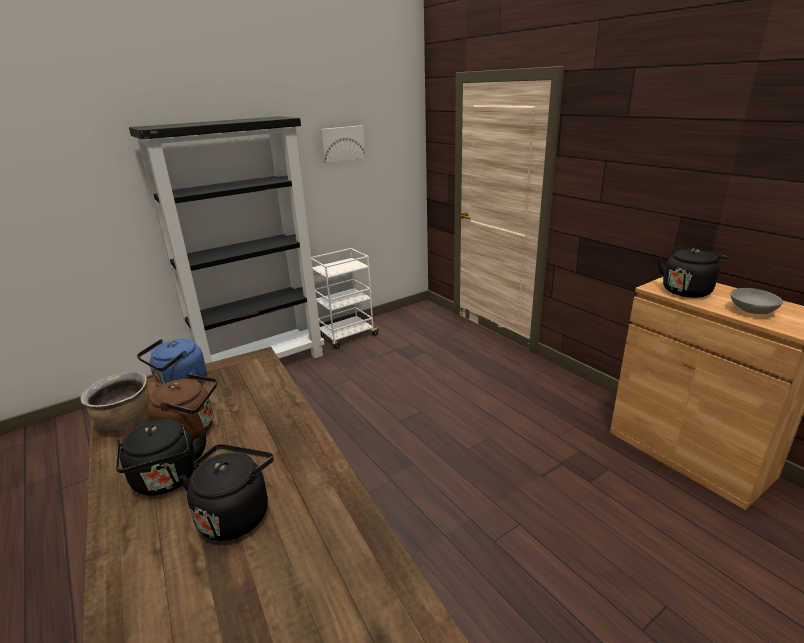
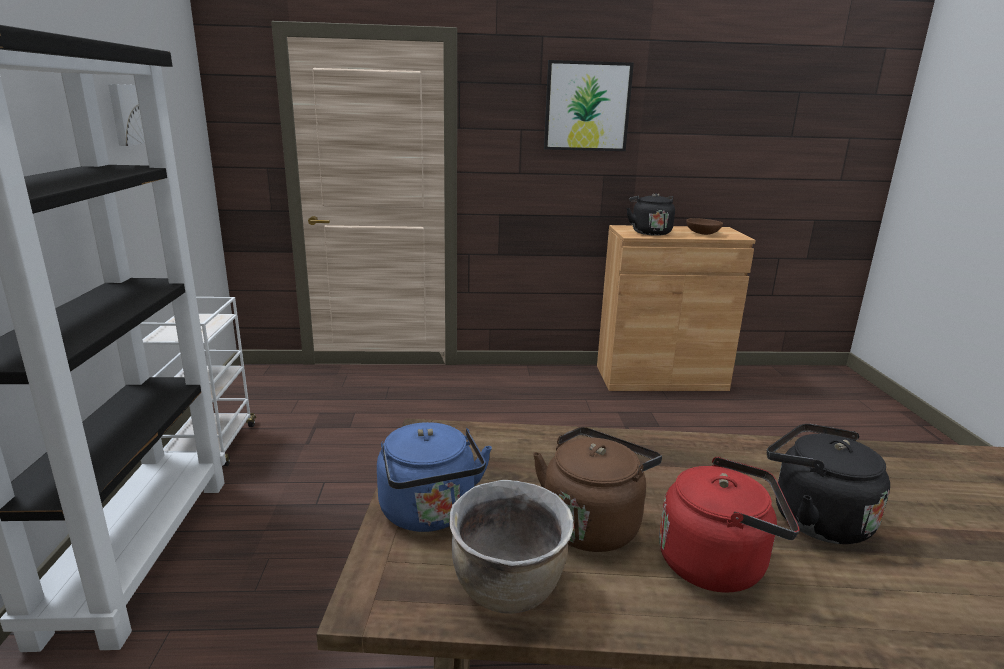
camera: 60 degrees left, 5 degrees down
(167, 480) = (717, 563): black kettle -> red kettle
(669, 141) = (587, 106): none -> picture
(752, 311) = (702, 233): grey bowl -> brown bowl

